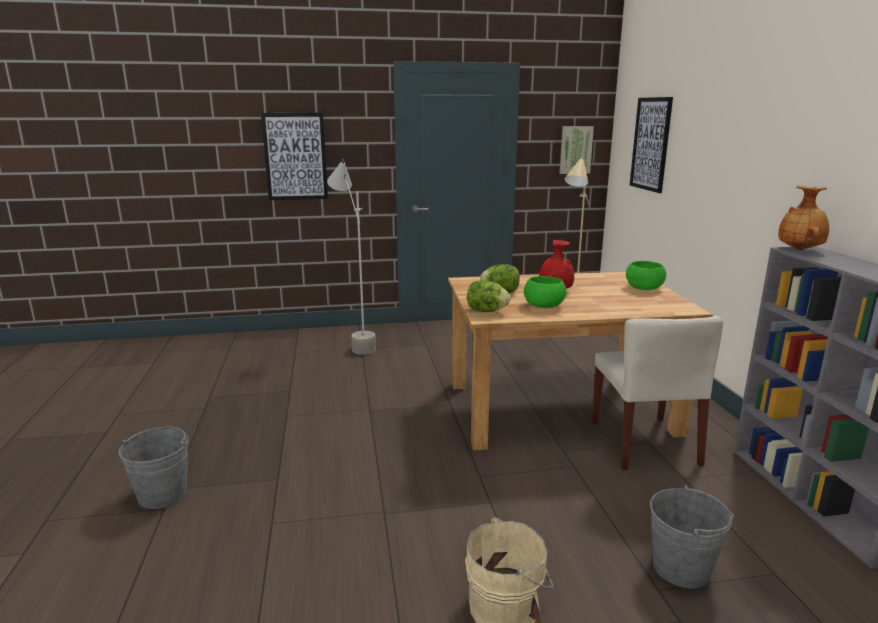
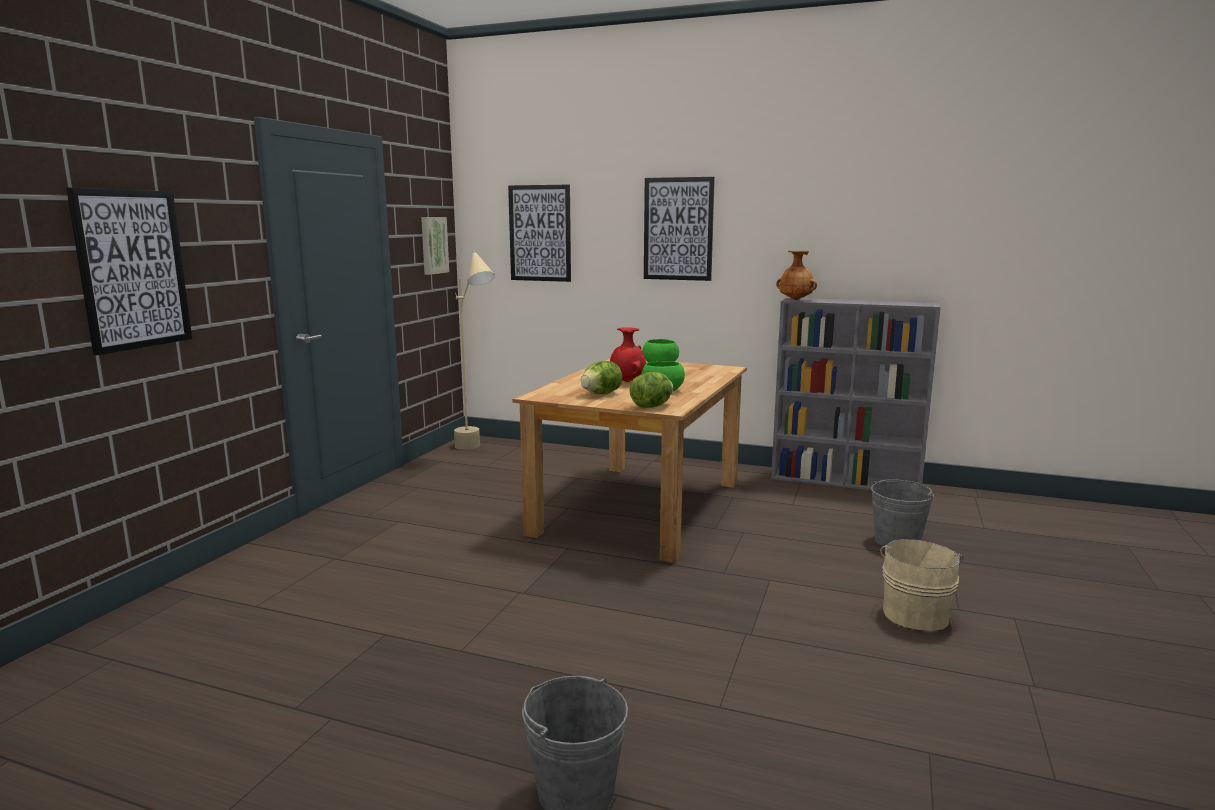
camera: 60 degrees left, 5 degrees down
(356, 343) = (311, 558): grey floor lamp -> none
(644, 443) = (732, 498): beige chair -> none
(737, 148) = (678, 229): none -> picture

